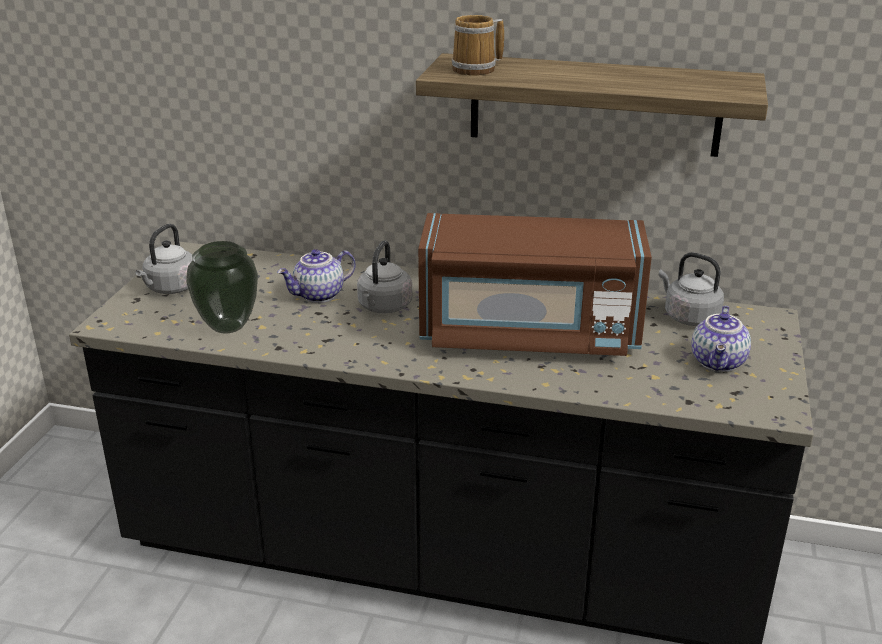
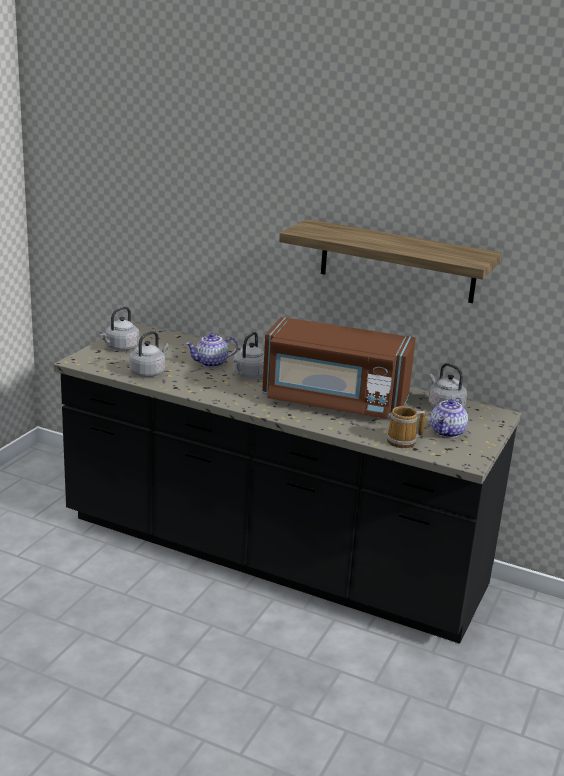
camera: 10 degrees right, 5 degrees down
(227, 326) = (149, 372): vase -> grey kettle
(477, 69) = (321, 230): mug -> mug (403, 441)

